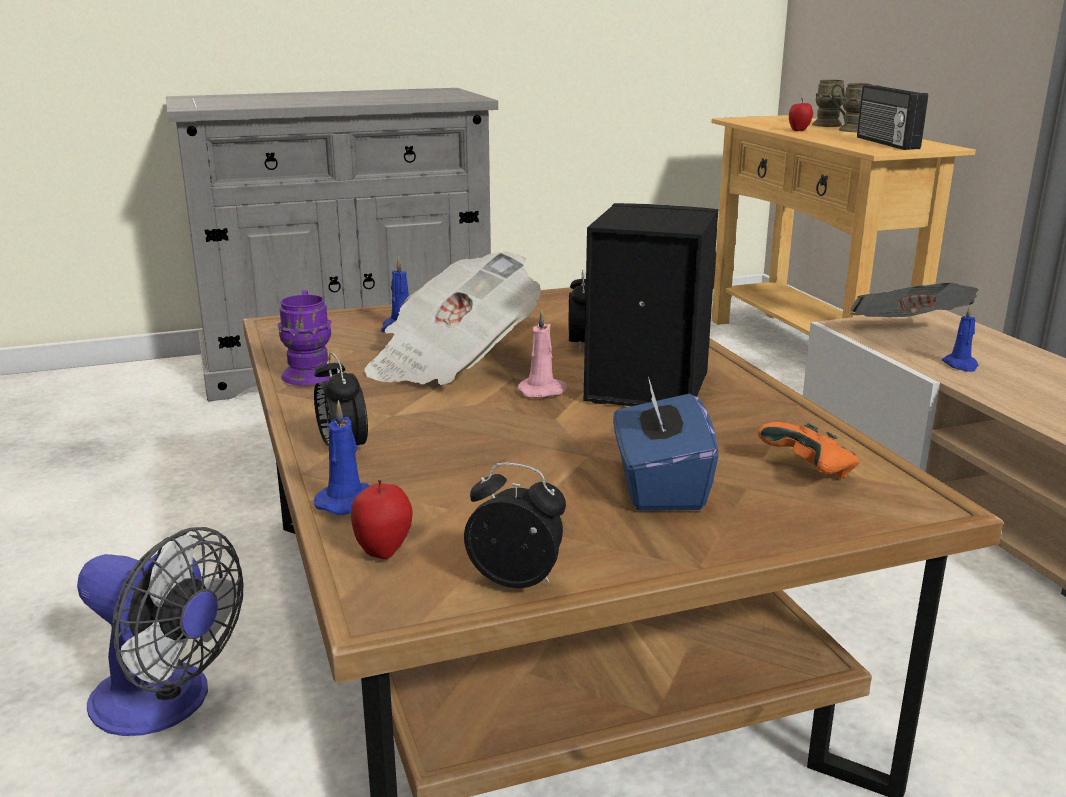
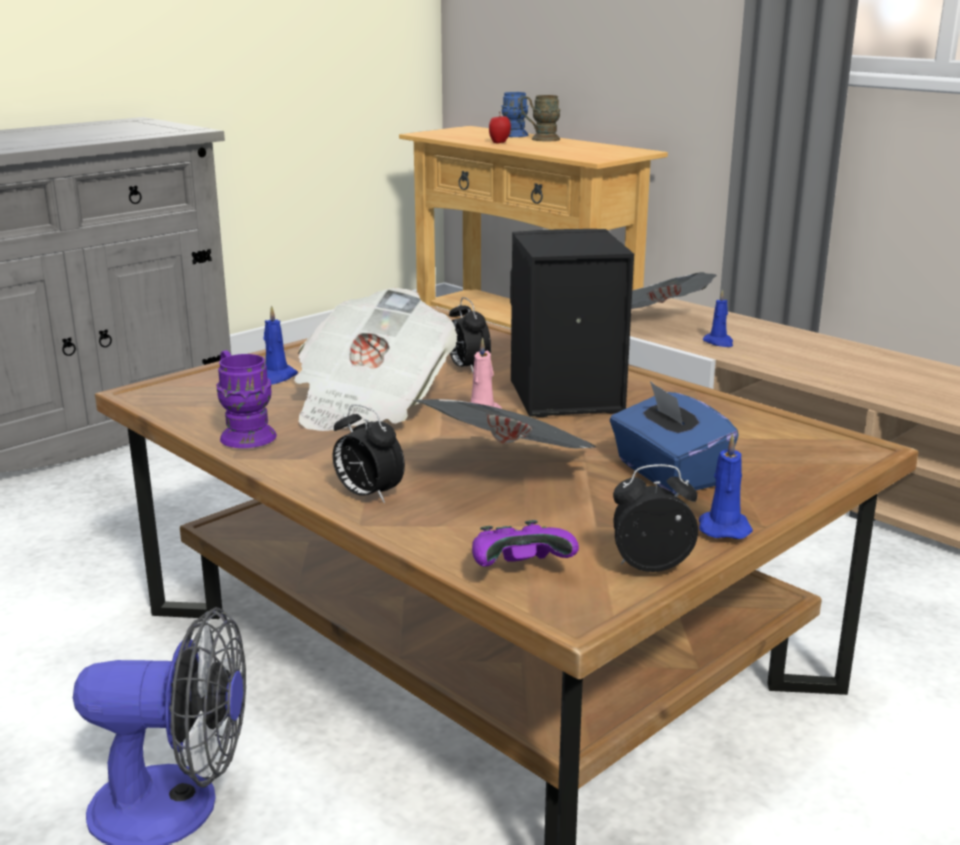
camera: 25 degrees left, 0 degrees up
(348, 501) = (437, 538): blue candle -> blue candle (723, 527)
(383, 551) = (520, 569): apple -> purple game controller
(496, 454) = (510, 475): none -> newspaper
(809, 472) = (760, 441): orange game controller -> none
(829, 124) = (515, 134): brown mug -> blue mug
(885, 143) = (590, 150): radio -> none

